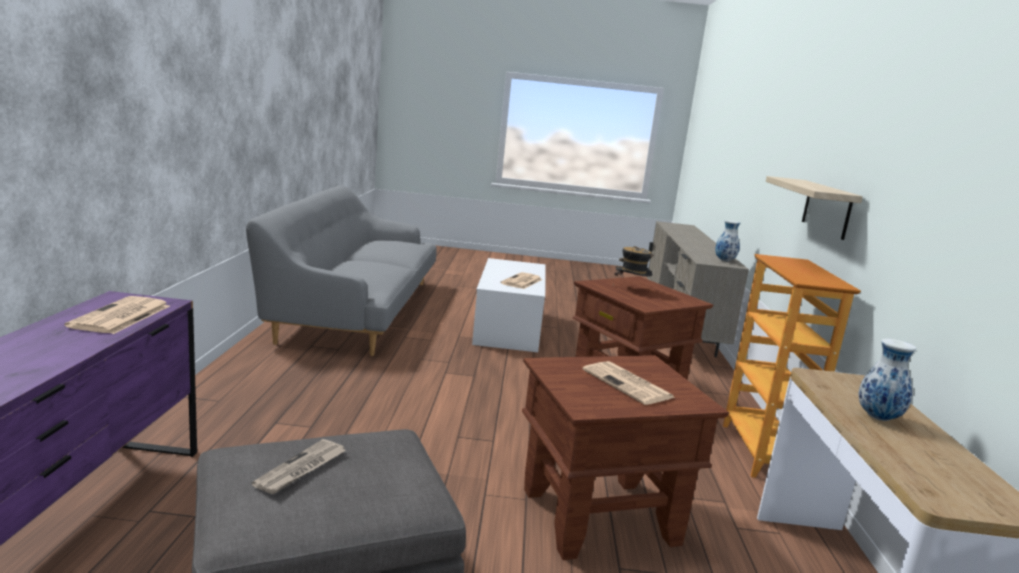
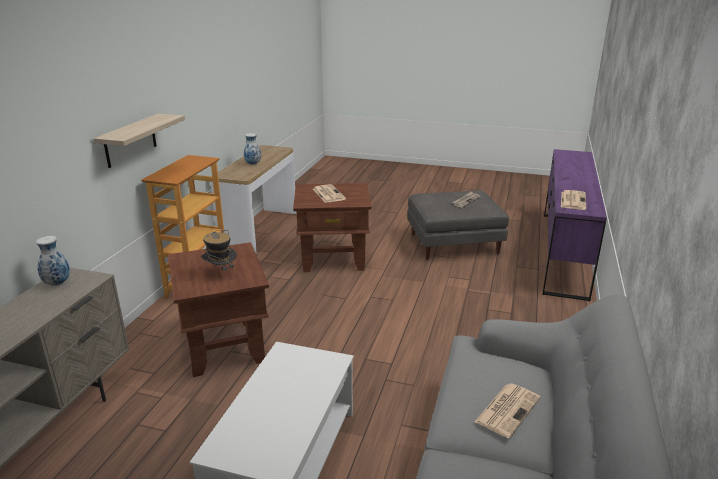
camera: 165 degrees left, 10 degrees up
(521, 281) = (282, 378): newspaper -> newspaper (507, 409)

